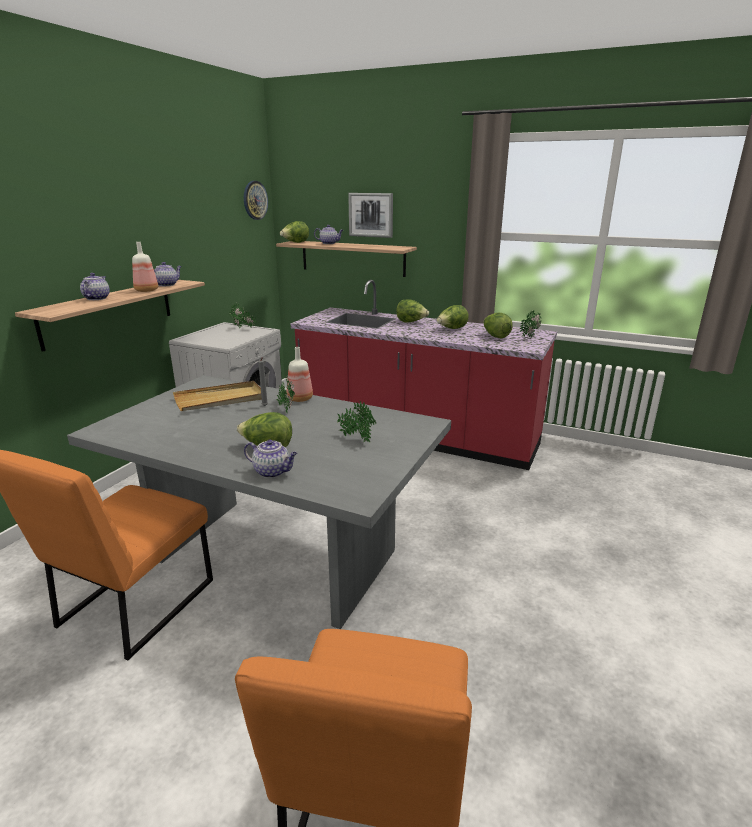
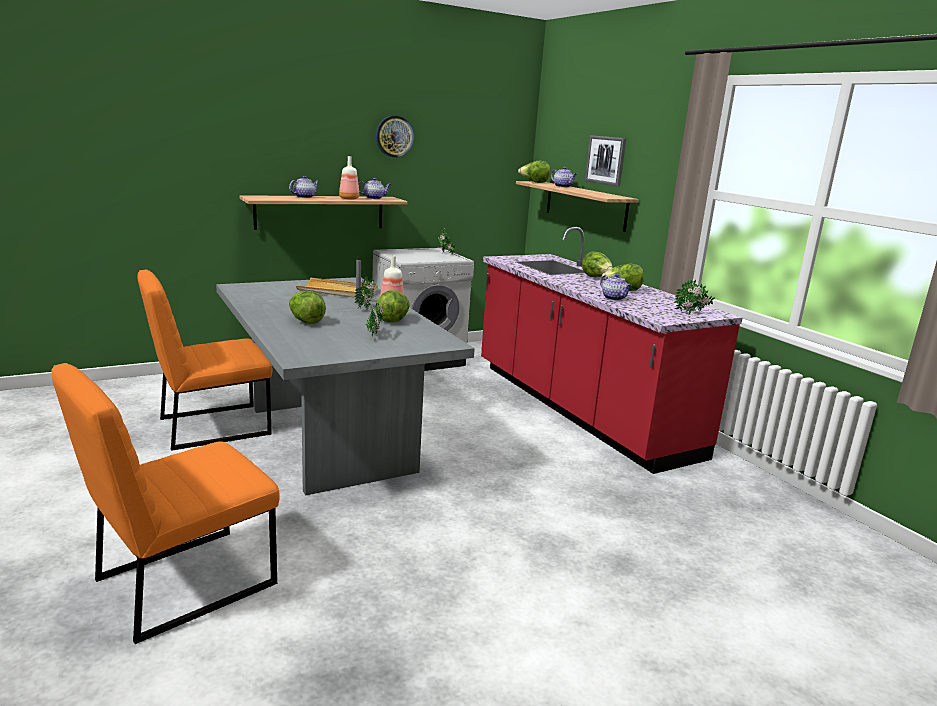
camera: 35 degrees right, 5 degrees down
(255, 200) = (509, 137): wall clock -> wall clock (394, 136)
(273, 472) = (280, 332): teapot -> teapot (614, 298)
(495, 336) = (652, 304): lettuce -> lettuce (393, 320)

